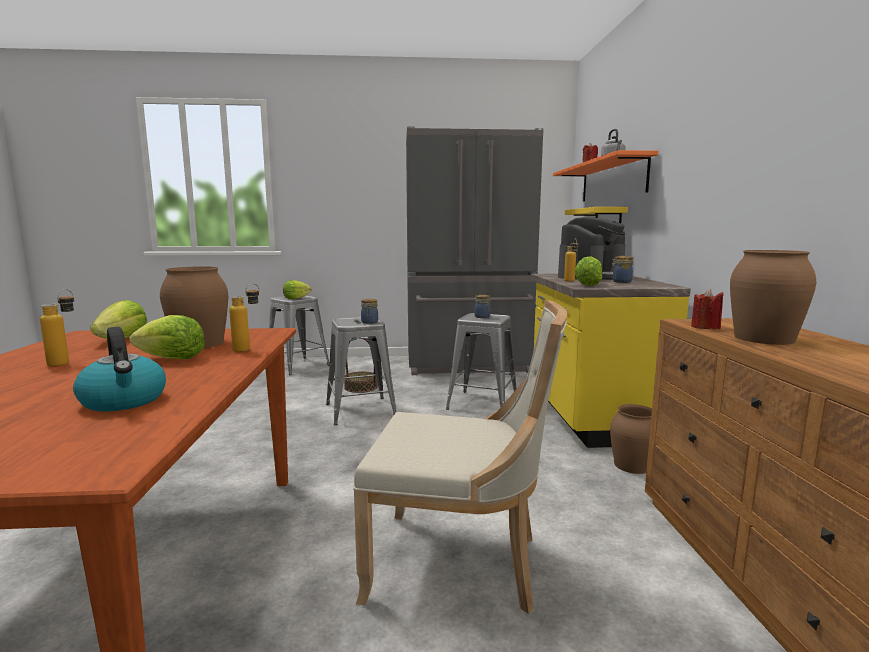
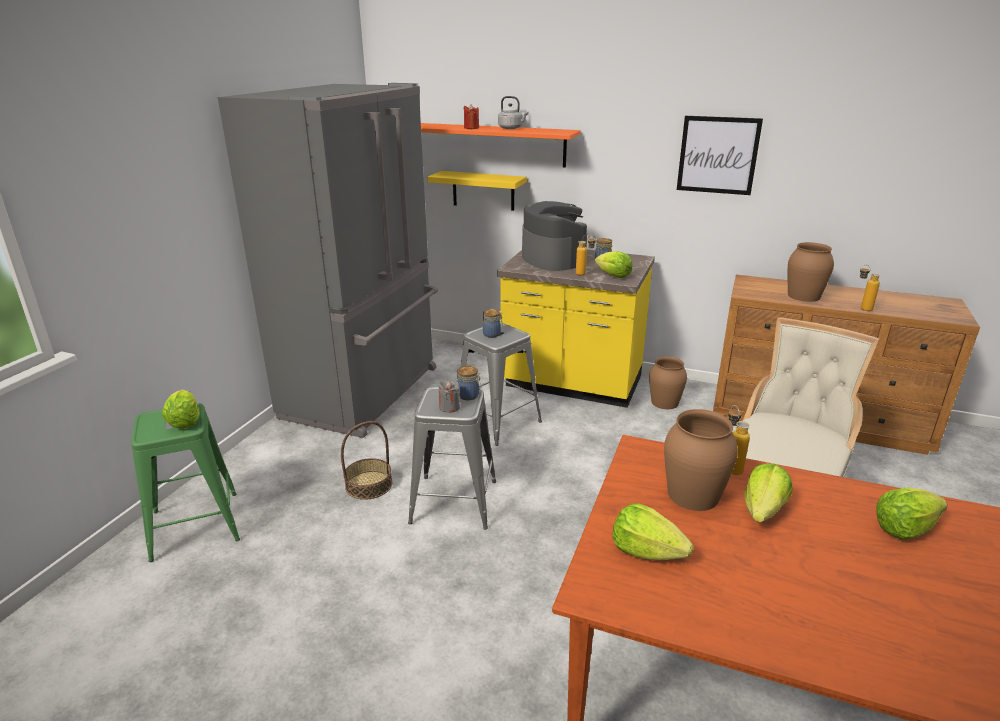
camera: 65 degrees left, 15 degrees up
(66, 362) = (769, 581): bottle -> bottle (861, 308)
(124, 401) = (904, 528): kettle -> lettuce
(297, 366) = (195, 525): grey stool -> green stool
(348, 321) = (449, 407): none -> grey candle
(705, 327) = (767, 296): red candle -> none
(755, 147) = (718, 155): none -> picture

